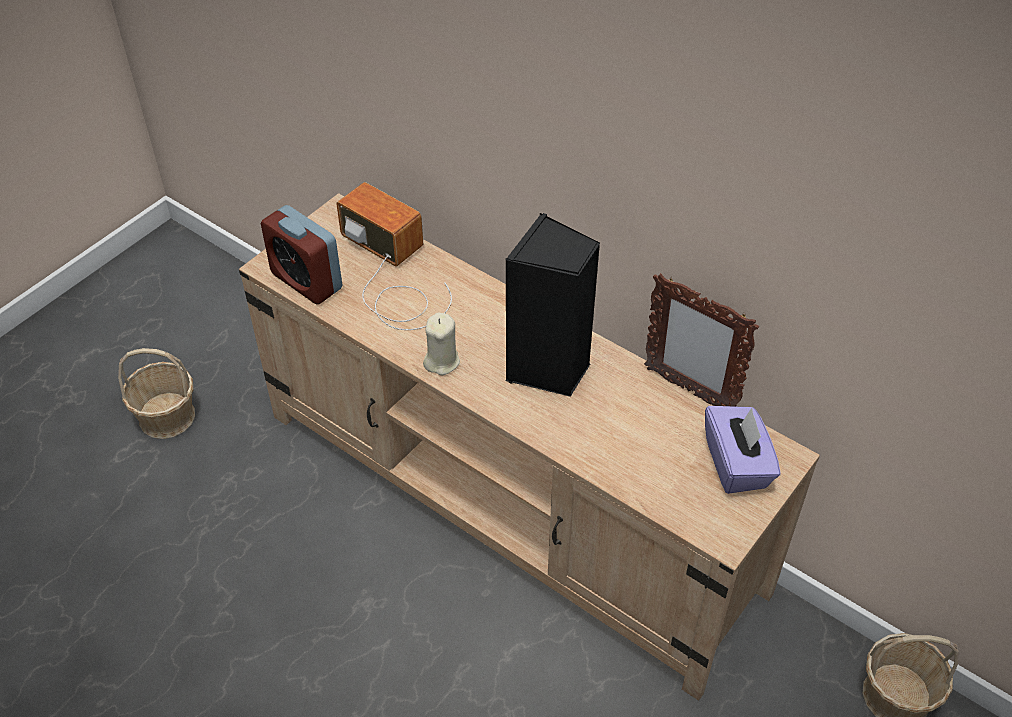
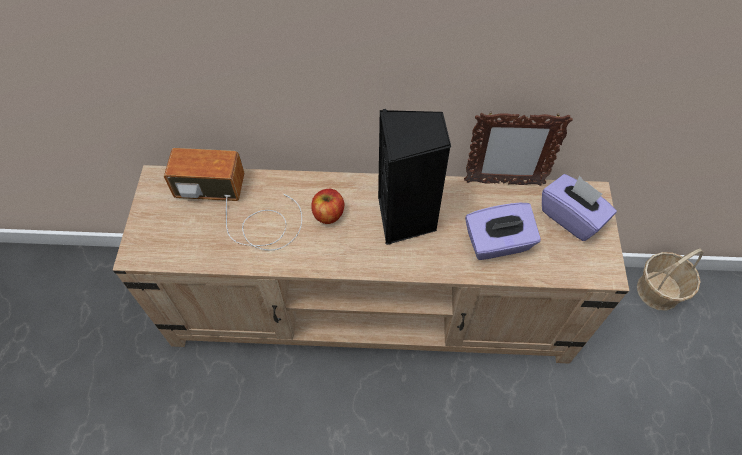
camera: 35 degrees left, 10 degrees up
(166, 416) = (88, 394): basket -> none
(306, 281) = (177, 249): alarm clock -> none
(441, 361) = (330, 255): beige candle -> none
(473, 324) = (328, 214): none -> apple
(626, 444) = (498, 243): none -> purple tissue box

